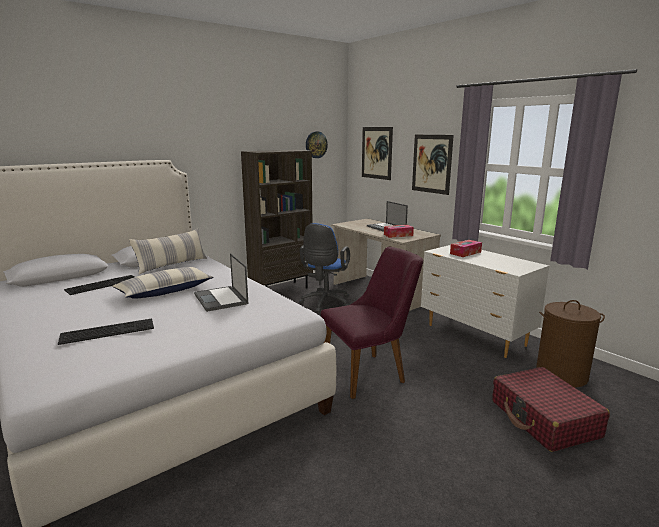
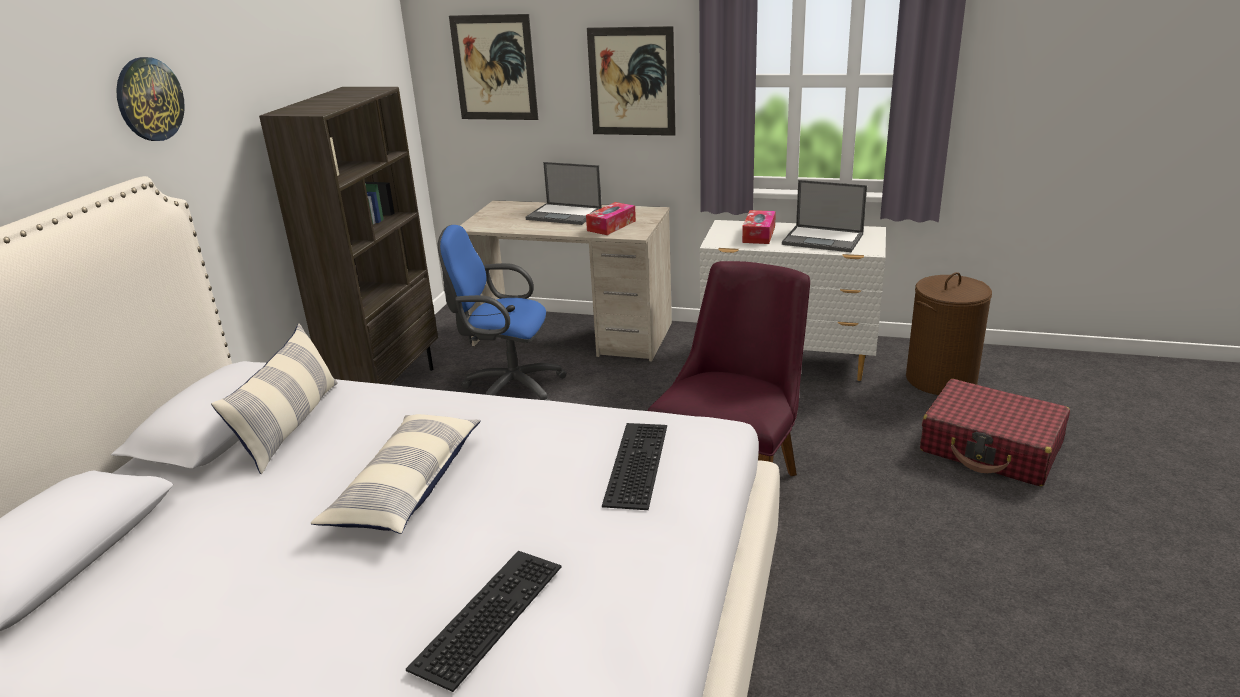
camera: 35 degrees left, 10 degrees up
(102, 284) = (227, 530): keyboard -> keyboard (634, 463)
(221, 299) = (546, 458): laptop -> laptop (824, 239)
(316, 144) = (366, 67): wall clock -> wall clock (149, 99)
(325, 303) = (508, 389): blue office chair -> blue office chair turned 120 degrees clockwise

